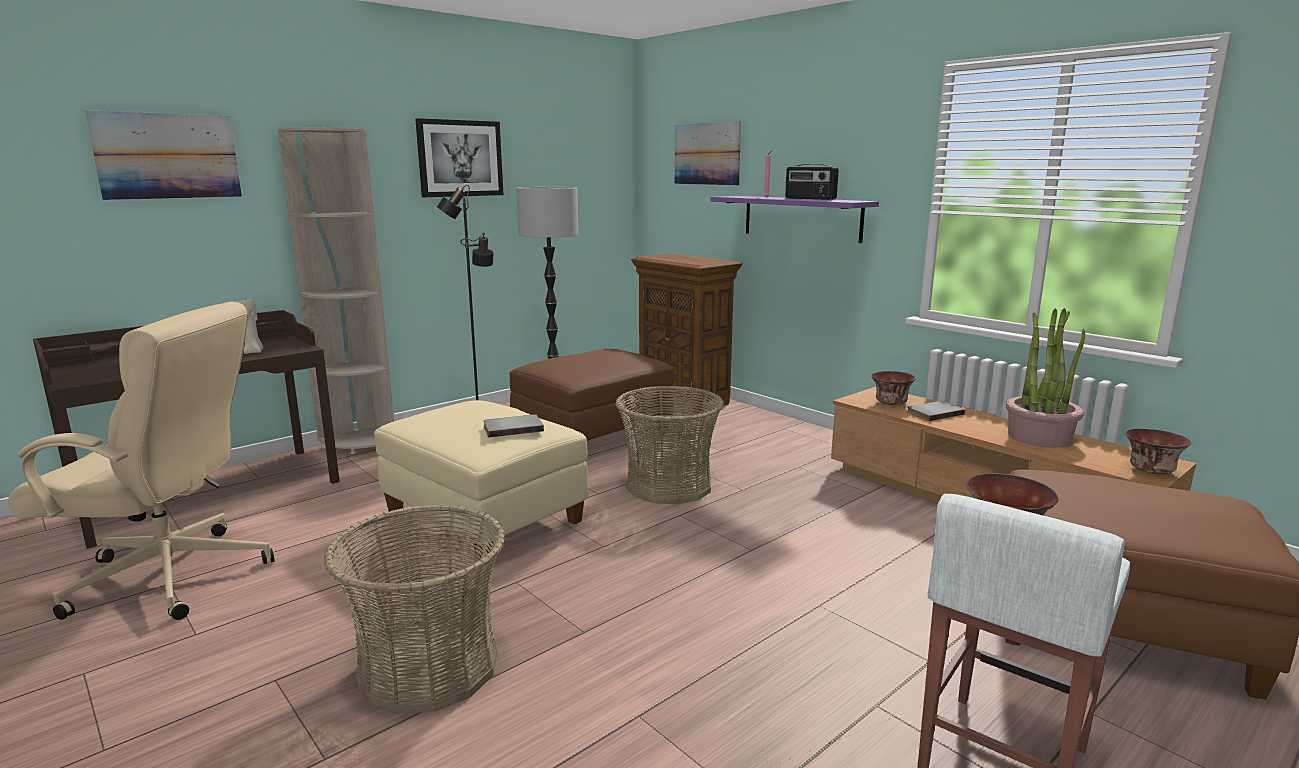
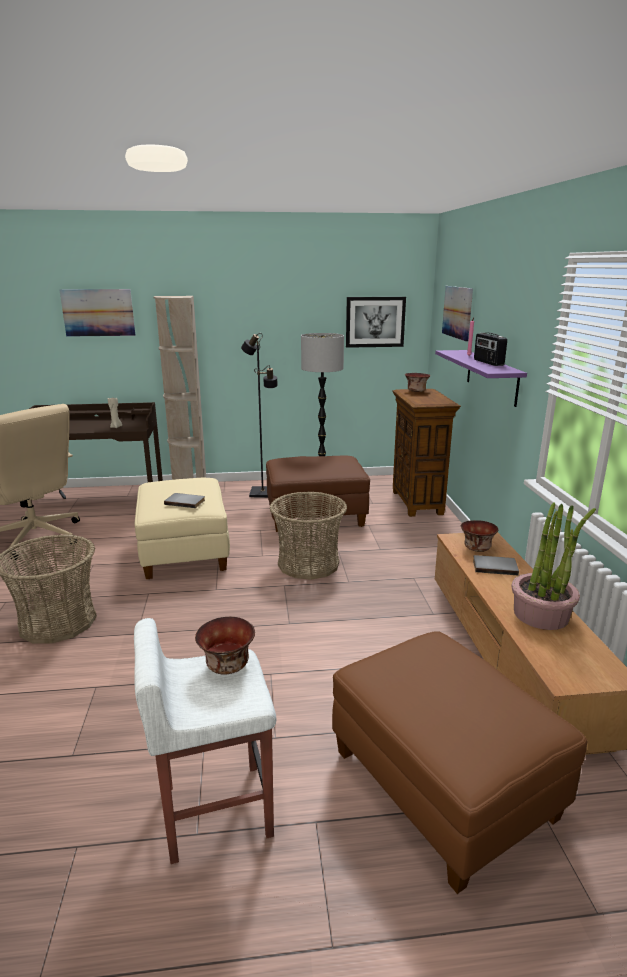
camera: 35 degrees right, 5 degrees up
(460, 158) = (276, 311): picture -> picture (375, 322)
(1151, 471) = (577, 677): bowl -> bowl (416, 391)

